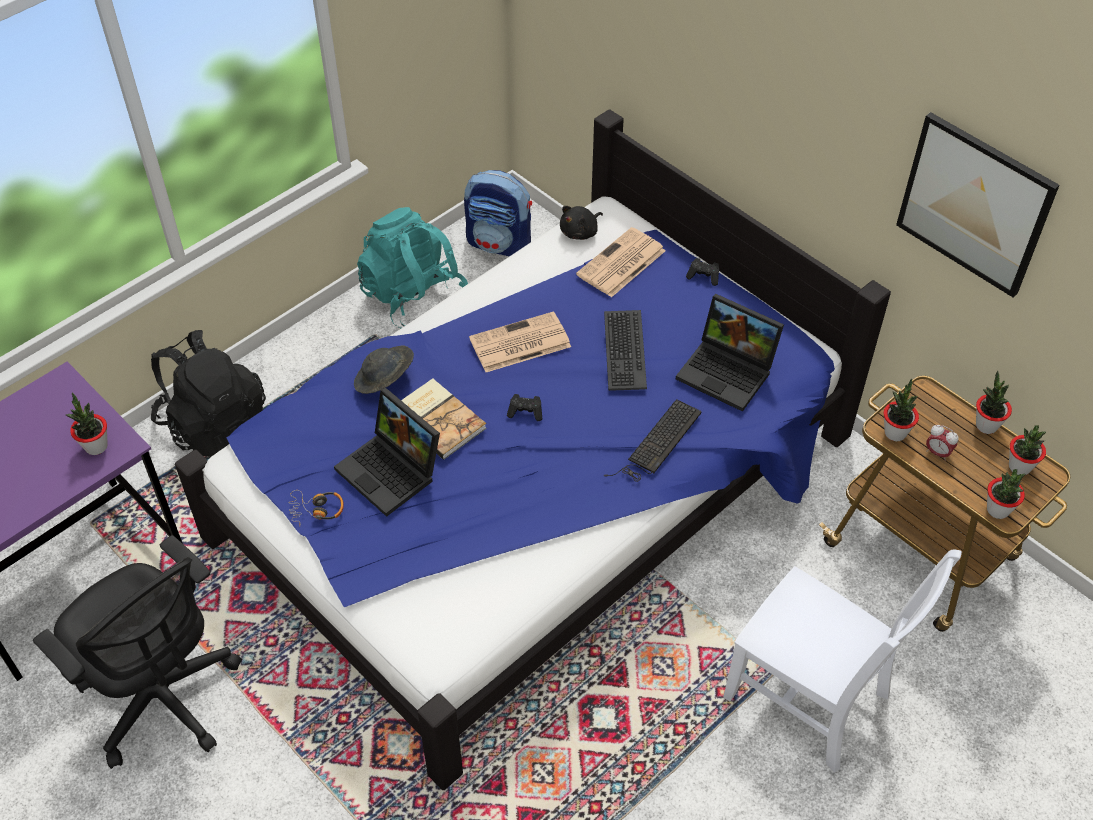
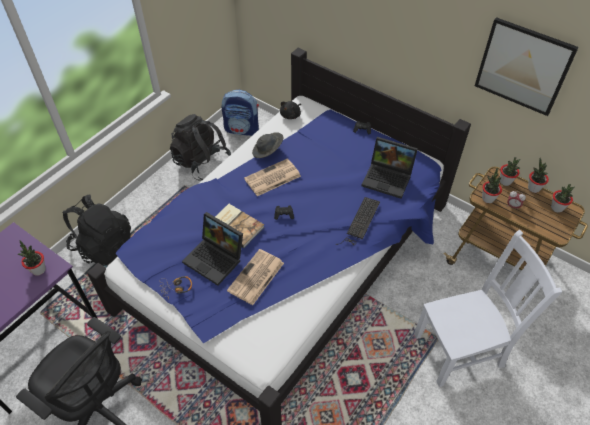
camera: 10 degrees left, 0 degrees up
(384, 380) = (201, 208): grey hat -> grey hat (267, 151)
(414, 299) = (202, 163): turquoise backpack -> black backpack
(621, 264) = (317, 129): newspaper -> newspaper (256, 278)
(623, 350) = (330, 174): keyboard -> none
(811, 699) = (461, 349): white chair -> white chair turned 45 degrees counterclockwise
(998, 510) = (553, 232): potted plant -> potted plant (505, 181)

